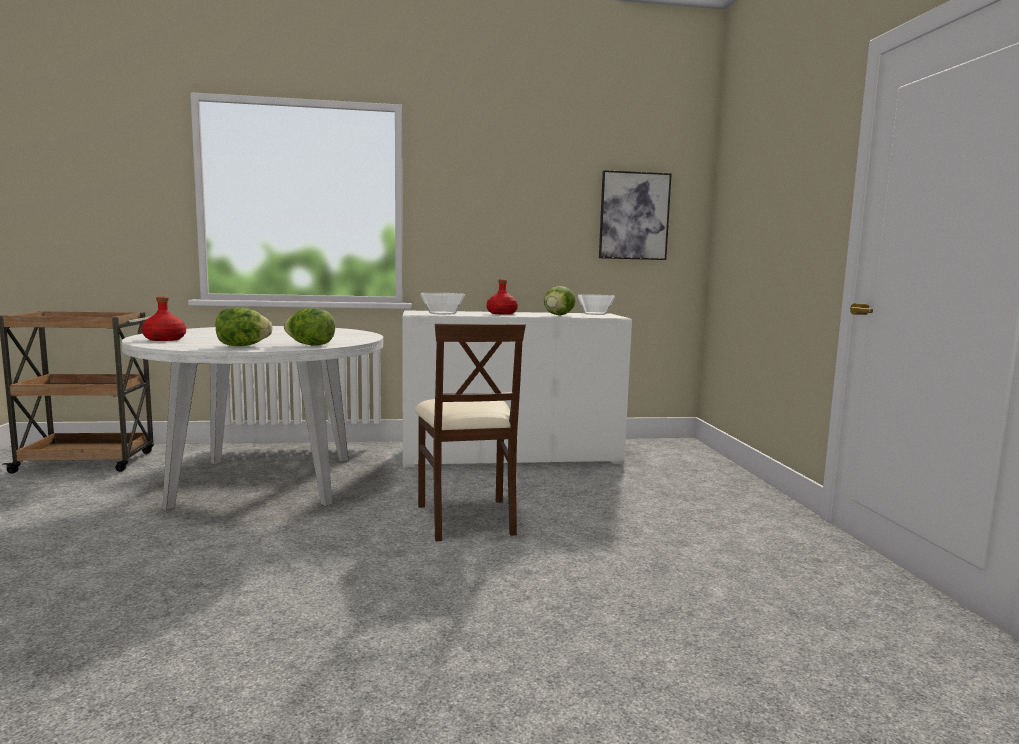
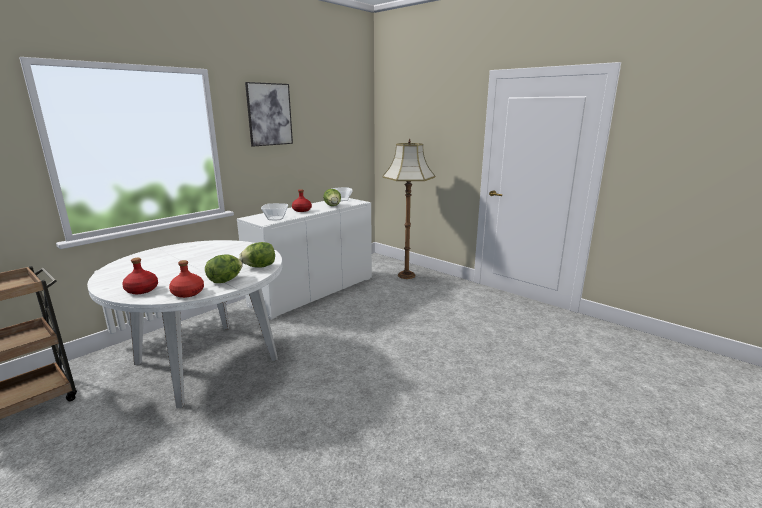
camera: 40 degrees left, 10 degrees up
(182, 346) = (187, 293): none -> red bottle
(467, 518) = (357, 336): beige chair -> none
(634, 216) = (342, 137): picture -> picture (269, 114)
(693, 475) = (406, 276): none -> floor lamp

